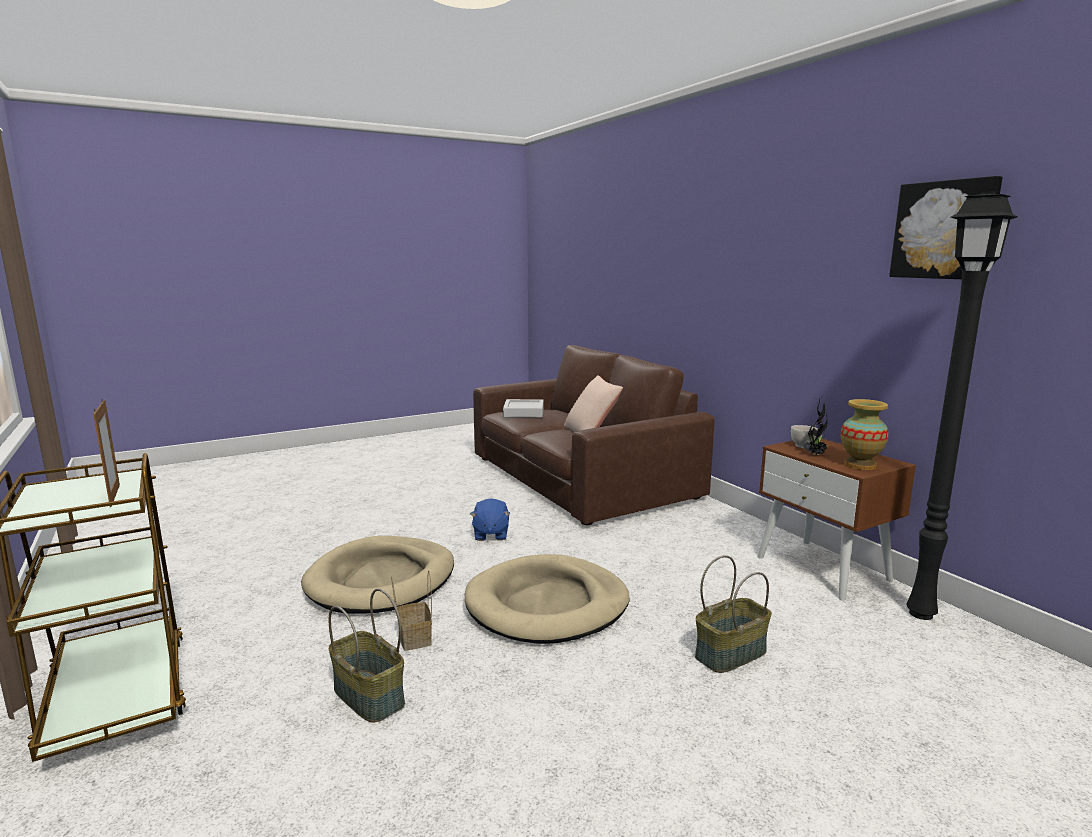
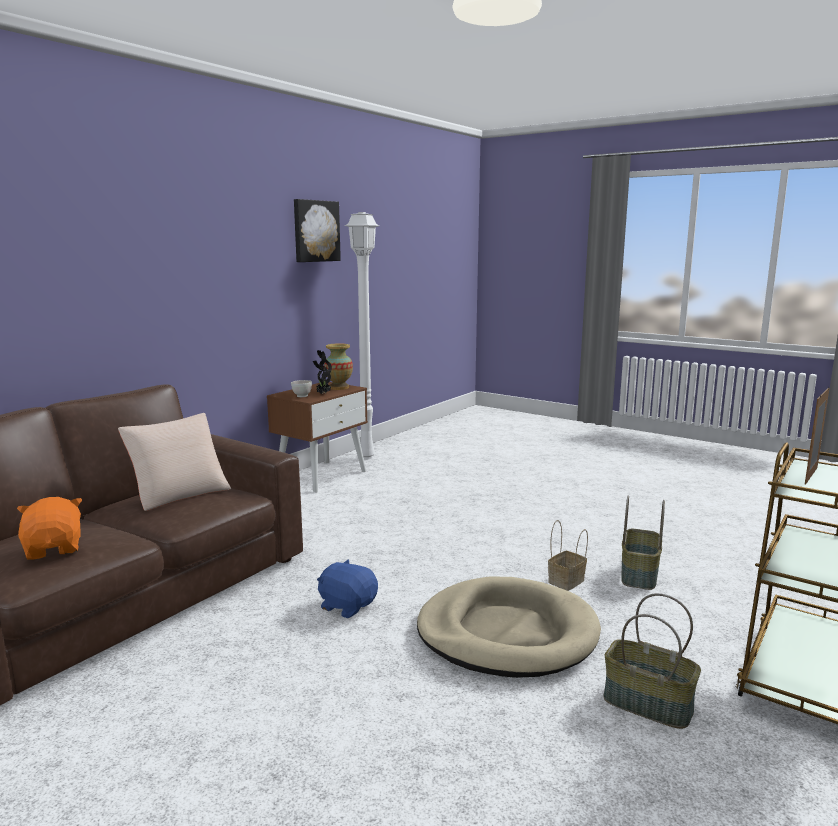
camera: 115 degrees left, 0 degrees up
(490, 534) = (347, 606): blue plush toy -> blue plush toy turned 120 degrees counterclockwise
(523, 412) = (54, 549): grey tray -> orange plush toy
(547, 605) = (463, 546): beige dog bed -> none
(730, 653) = (458, 491): basket -> basket (646, 705)
(922, 615) = (368, 457): black floor lamp -> white floor lamp

